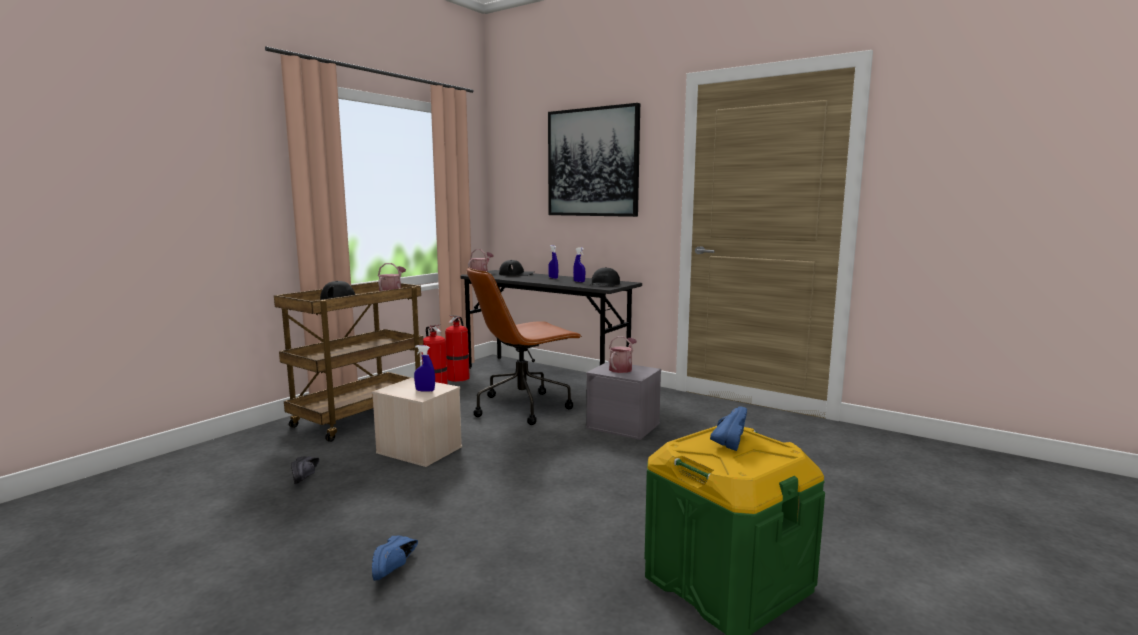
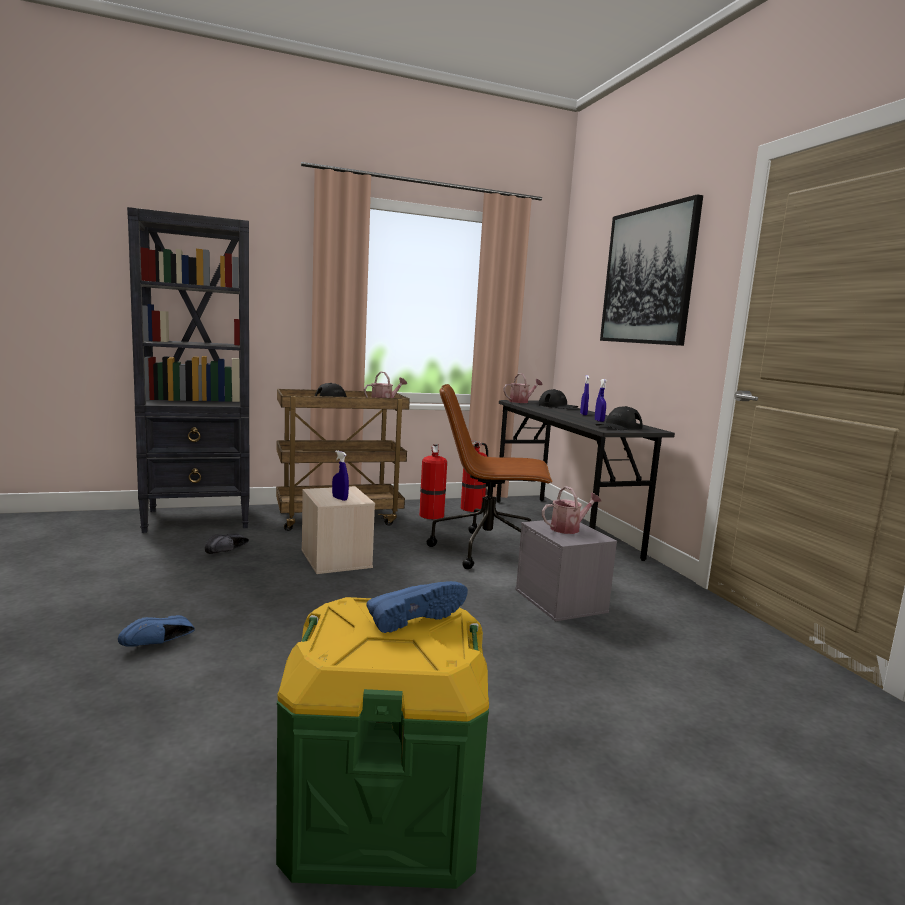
camera: 35 degrees right, 0 degrees up
(211, 459) = (199, 519): none -> black bookcase

